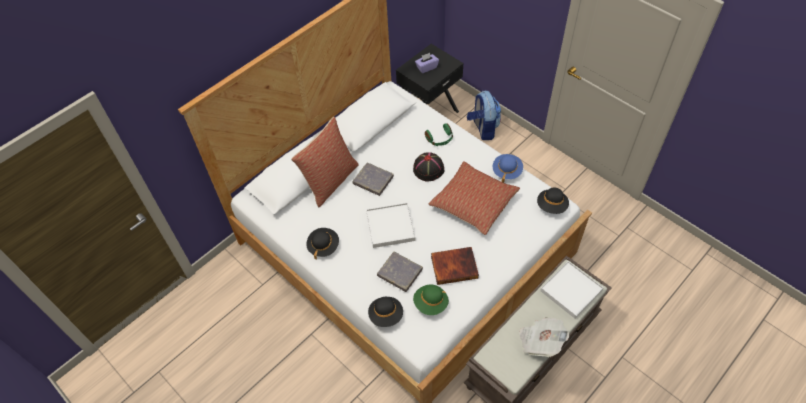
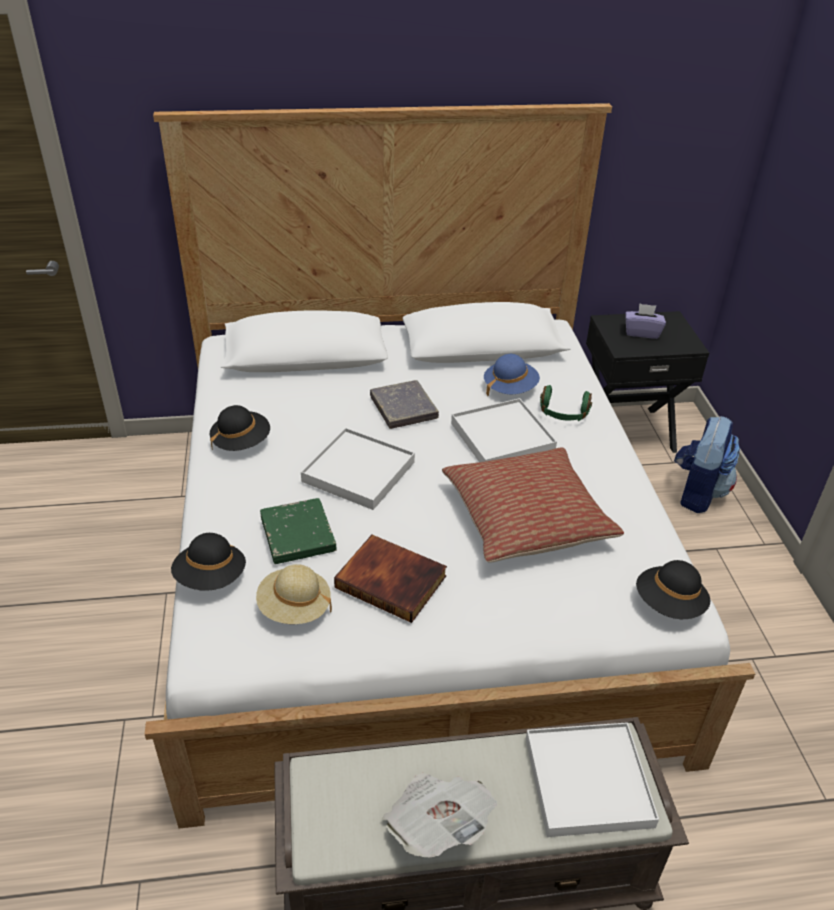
camera: 35 degrees right, 15 degrees down
(330, 181) = (345, 378): pillow -> none
(400, 273) = (298, 535): grey book -> green book
(428, 169) = (502, 437): black hat -> white tray
(430, 304) = (294, 608): green hat -> beige hat
(507, 171) = (634, 509): blue hat -> blue hat (510, 388)

